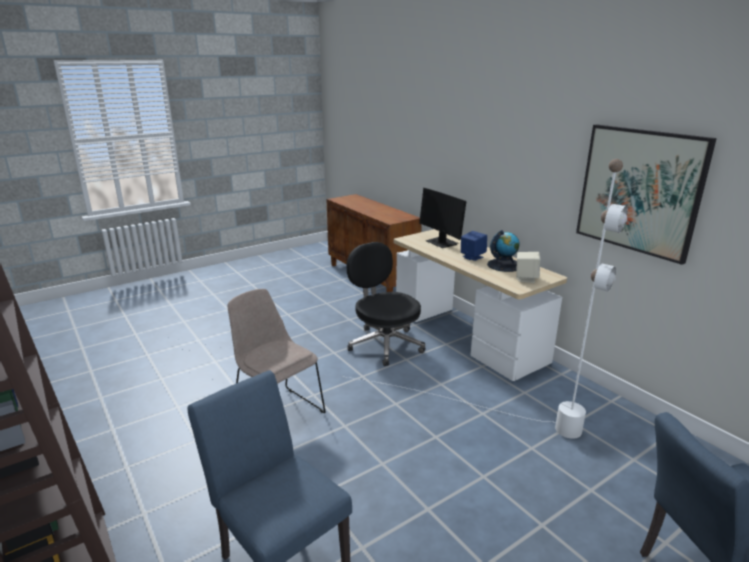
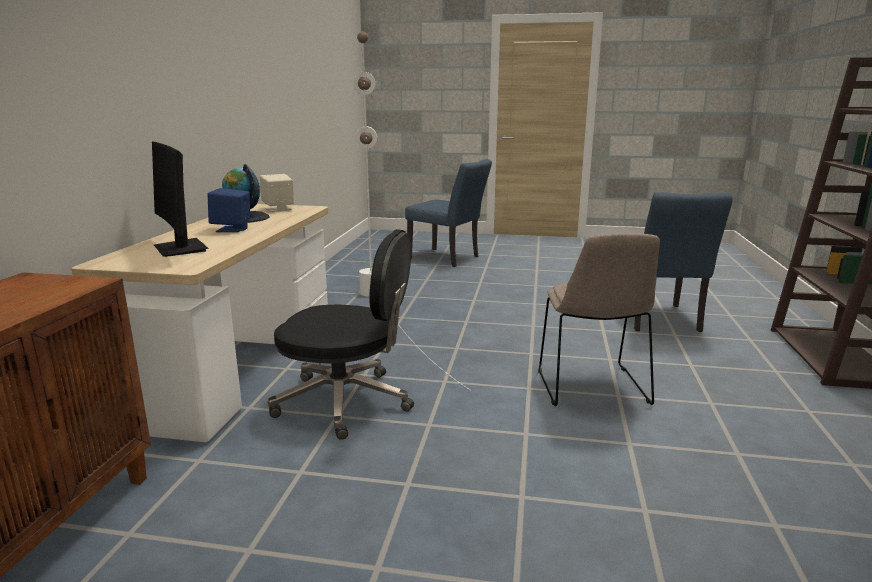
camera: 135 degrees left, 5 degrees down
(384, 344) = (346, 402): black office chair -> black office chair turned 90 degrees counterclockwise
(441, 243) = (180, 248): monitor -> monitor turned 135 degrees clockwise
(639, 191) = (262, 80): picture -> none

